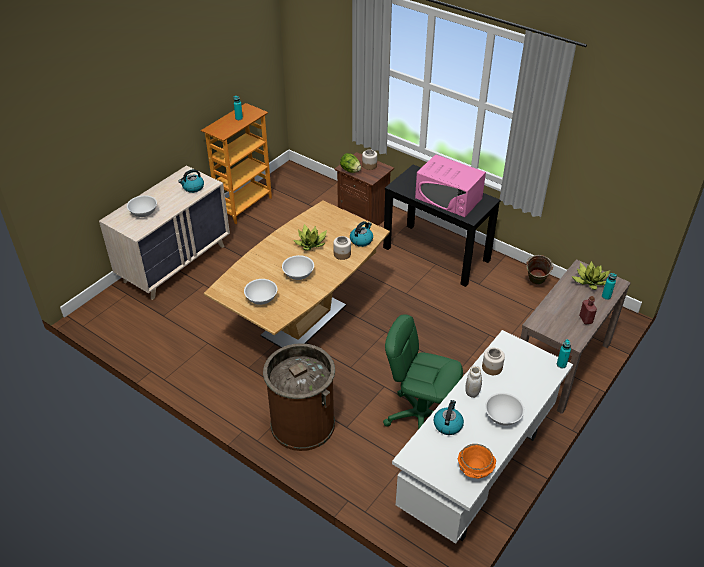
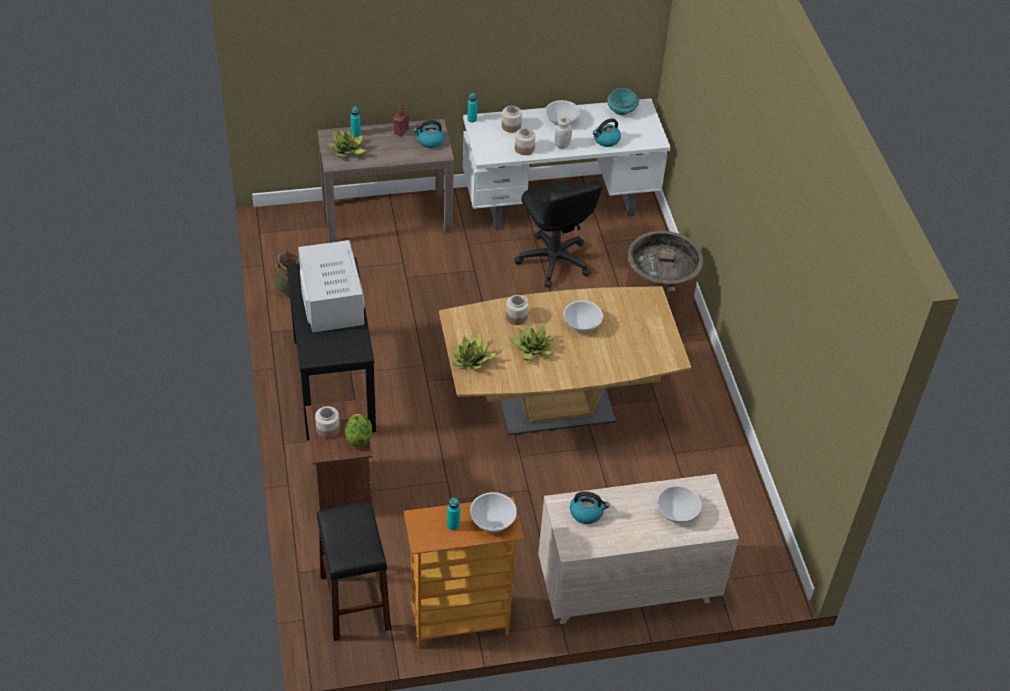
camera: 140 degrees left, 5 degrees up
(261, 298) = (641, 324): white bowl -> white bowl (492, 521)
(299, 186) = (355, 602): none -> black stool
(337, 219) = (472, 359): none -> potted plant
(361, 240) = (479, 318): kettle -> kettle (429, 141)
(420, 417) = (553, 261): green office chair -> black office chair
(448, 198) = (331, 300): pink microwave -> white microwave
(475, 469) = (622, 110): orange bowl -> turquoise bowl
(528, 380) = (511, 126): none -> jar

